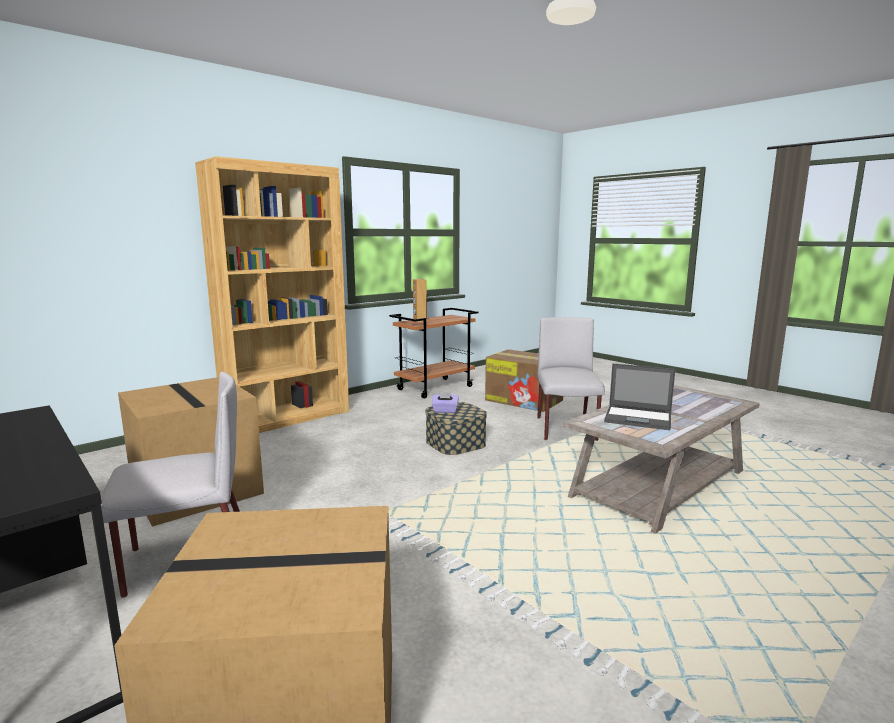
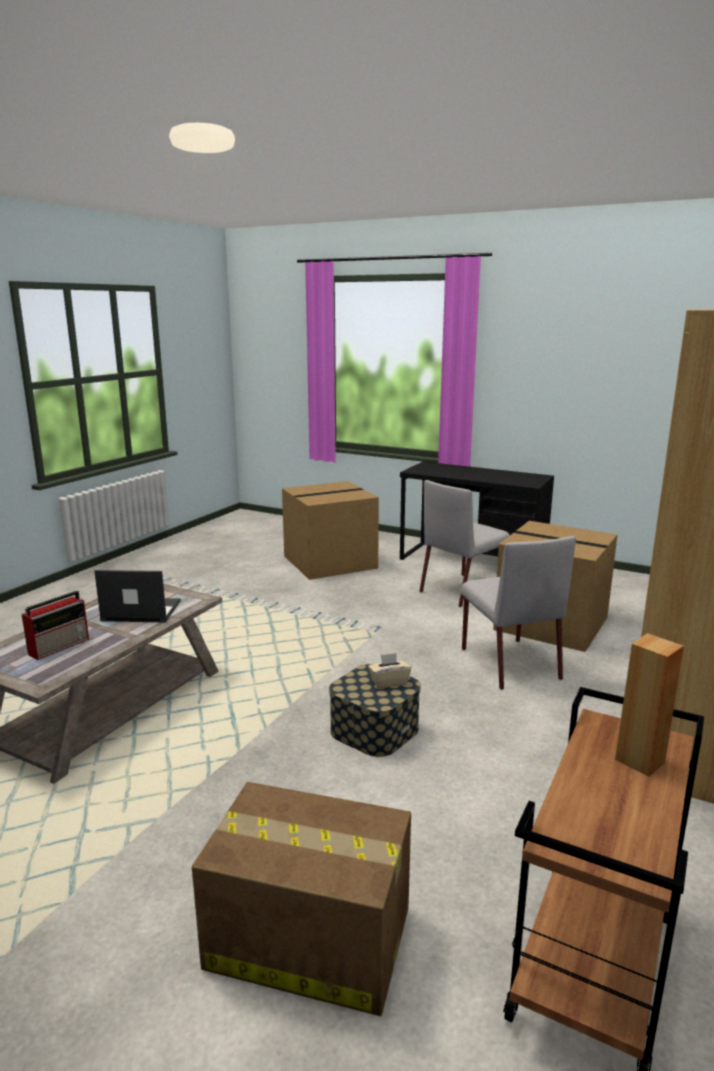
camera: 160 degrees right, 5 degrees up
(445, 411) = (389, 682): purple tissue box -> beige tissue box
(566, 429) = (207, 806): grey chair -> grey chair (508, 662)
(685, 403) = (60, 646): none -> radio

